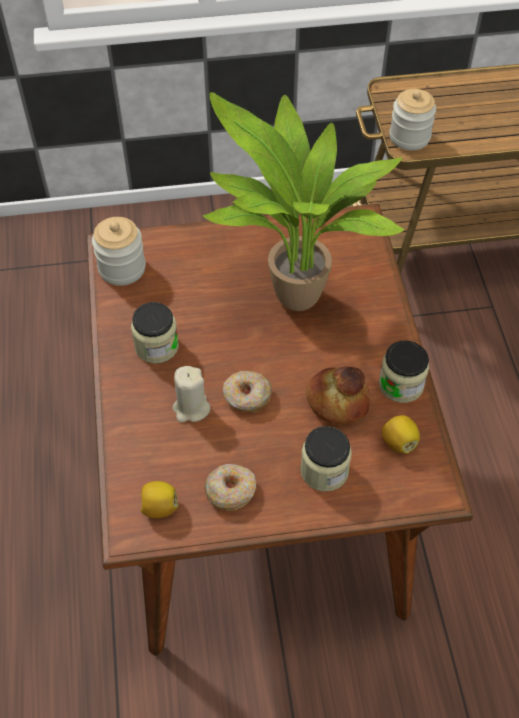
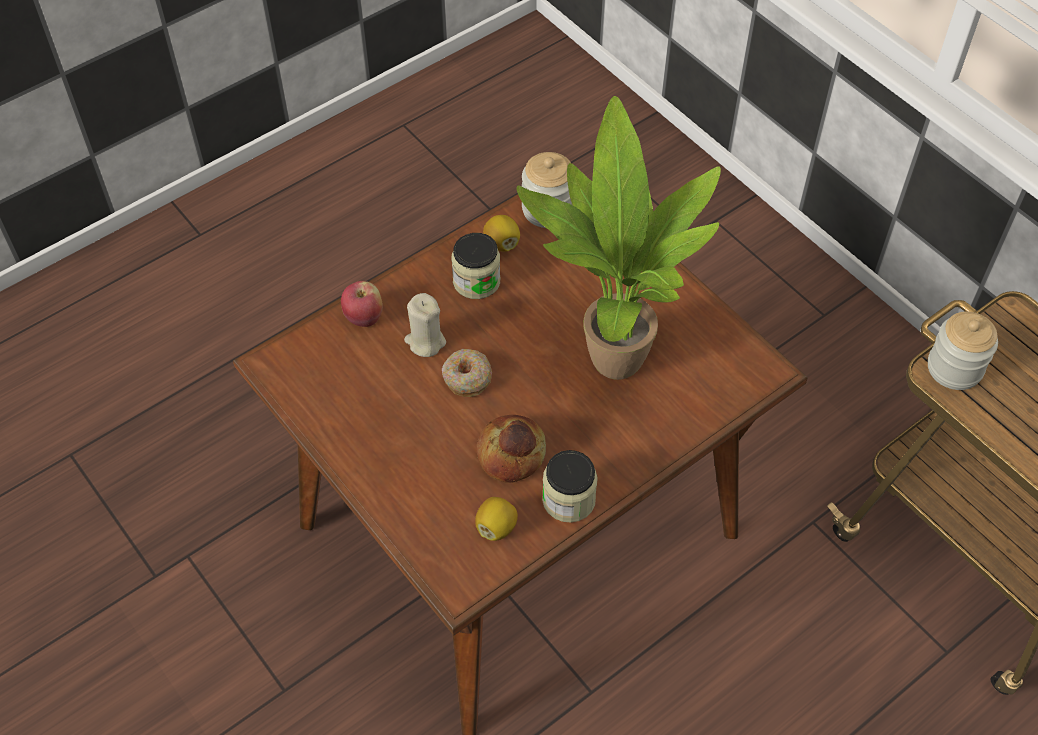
camera: 60 degrees right, 0 degrees up
(134, 440) = (364, 317): none -> apple
(159, 507) = (308, 370): lemon -> lemon (502, 243)
(230, 491) = (356, 414): donut -> none
(324, 470) = (423, 478): jar -> none

